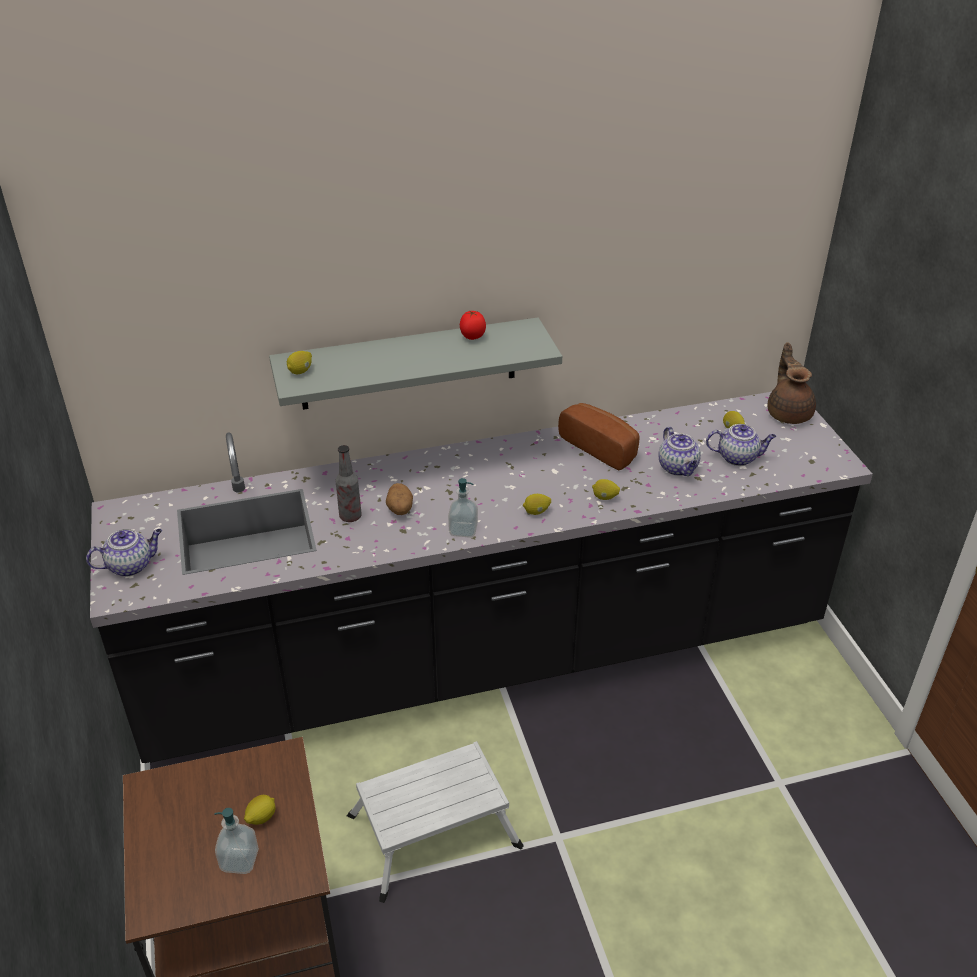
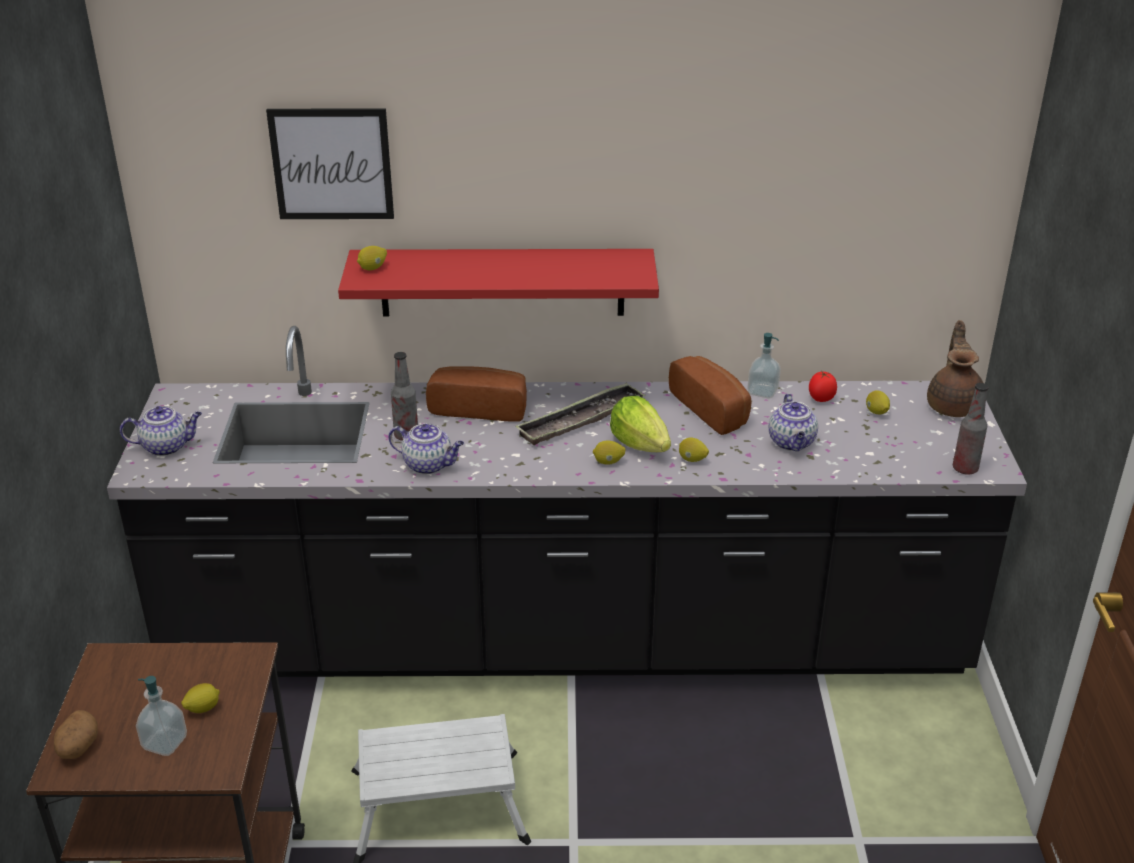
camera: 15 degrees right, 5 degrees down
(249, 280) = (332, 164): none -> picture
(400, 509) = (461, 437): potato -> potato (78, 748)
(404, 478) = (480, 407): none -> bread
(408, 364) = (502, 282): grey shelf -> red shelf
(463, 530) = (519, 467): soap dispenser -> soap dispenser (762, 391)
(472, 337) = (569, 259): tomato -> tomato (820, 399)
(496, 476) = (580, 420): none -> tray
(555, 490) = (640, 444): none -> lettuce
(738, 457) = (869, 442): teapot -> teapot (429, 465)
(821, 468) = (965, 469): none -> bottle

